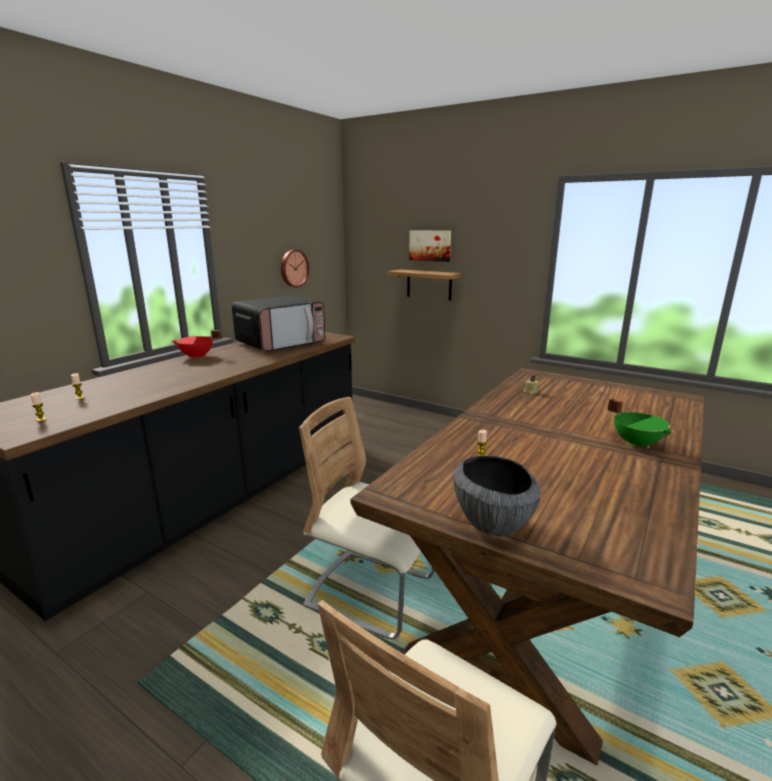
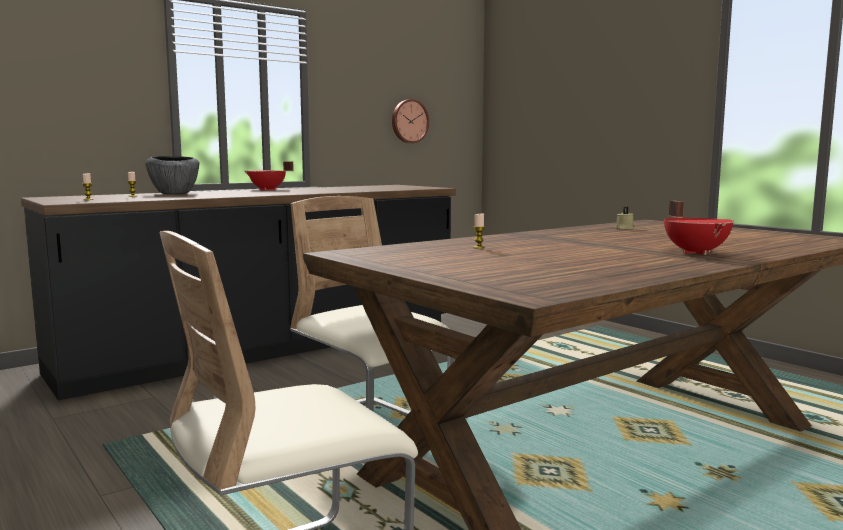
camera: 20 degrees right, 10 degrees down
(281, 343) = (365, 188): microwave -> none
(429, 284) = (573, 142): shelf -> none
(430, 245) = (575, 92): picture -> none
(492, 524) = (419, 268): bowl -> bowl (174, 193)
(637, 443) = (696, 252): green cooking pot -> red cooking pot

